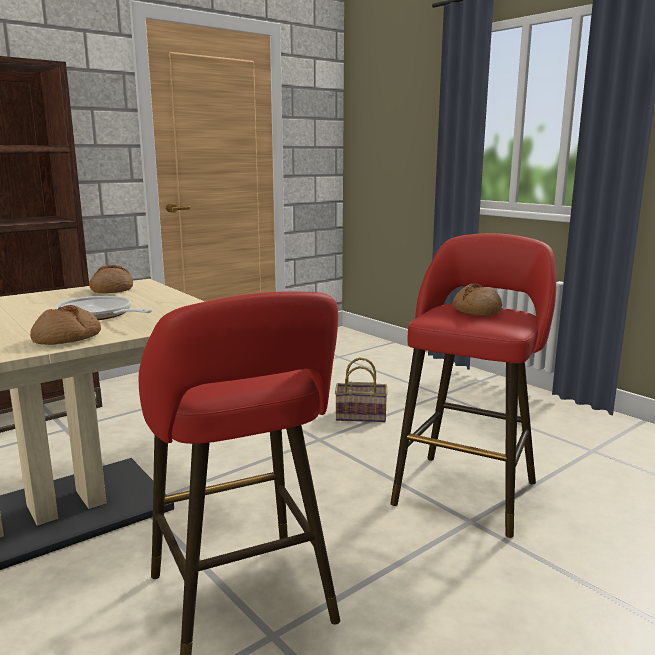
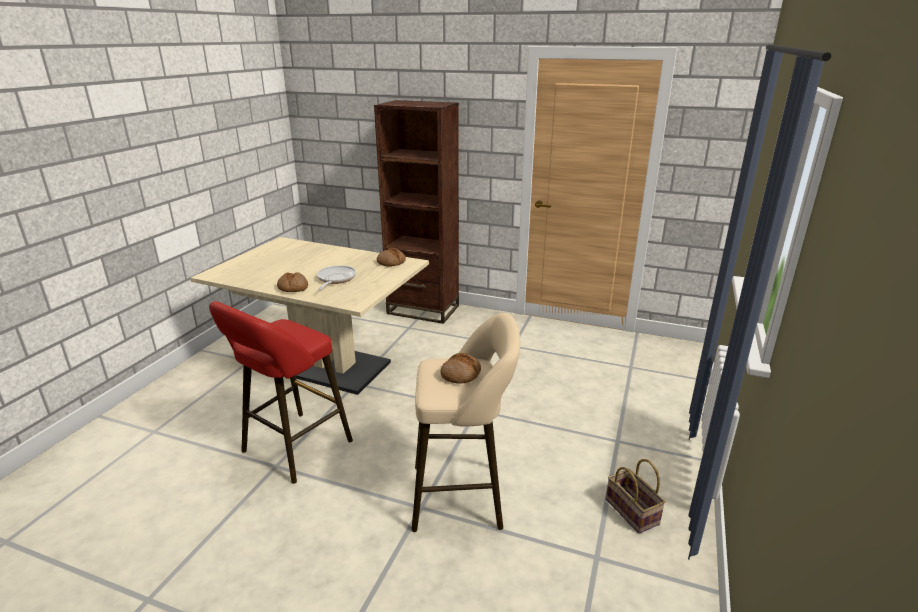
camera: 60 degrees right, 10 degrees up
(362, 415) = (531, 415): basket -> basket (633, 512)
(468, 489) = (463, 496): red stool -> beige stool

